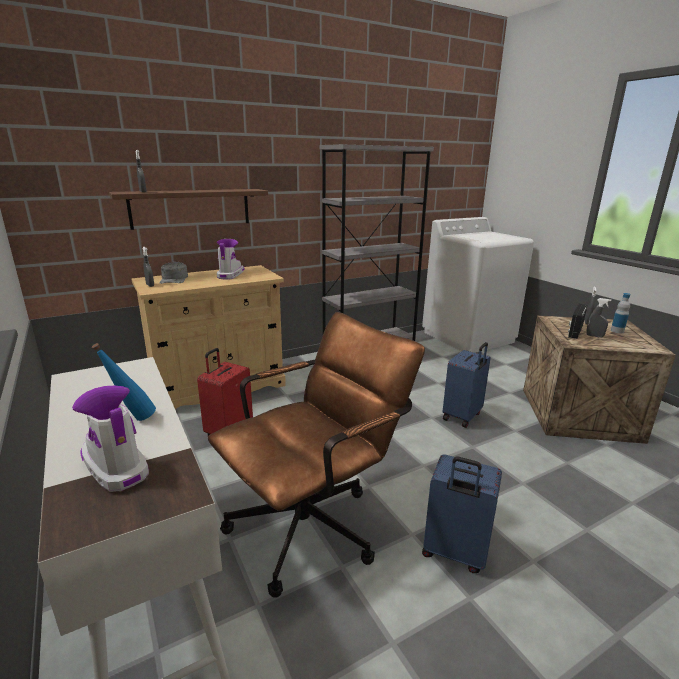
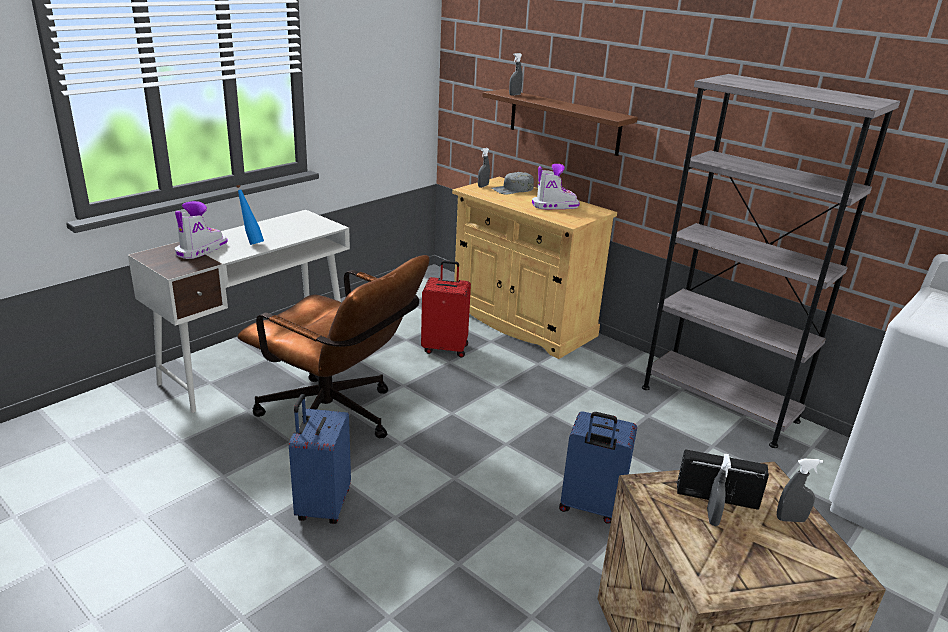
camera: 70 degrees right, 5 degrees up
(617, 331) = (775, 554): bottle -> none

